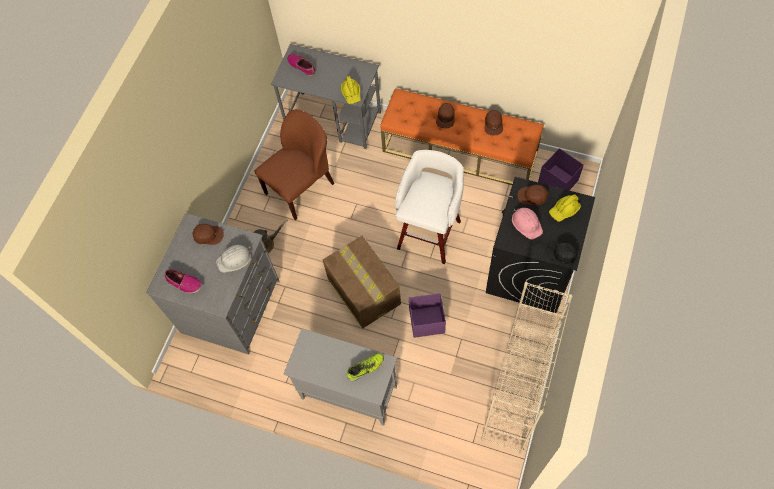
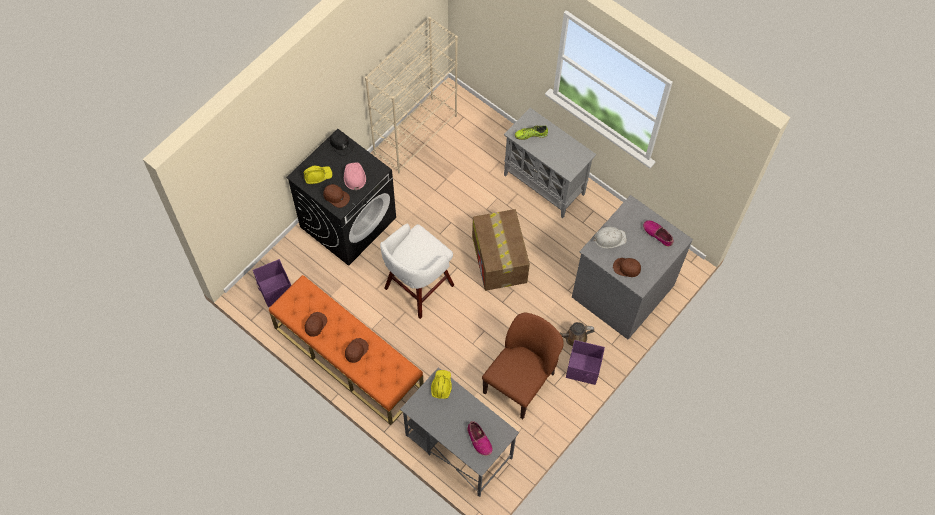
camera: 165 degrees left, 0 degrees up
(301, 188) = (520, 382): brown chair -> brown chair turned 150 degrees clockwise
(426, 321) = (457, 214): purple storage box -> purple storage box (583, 368)

